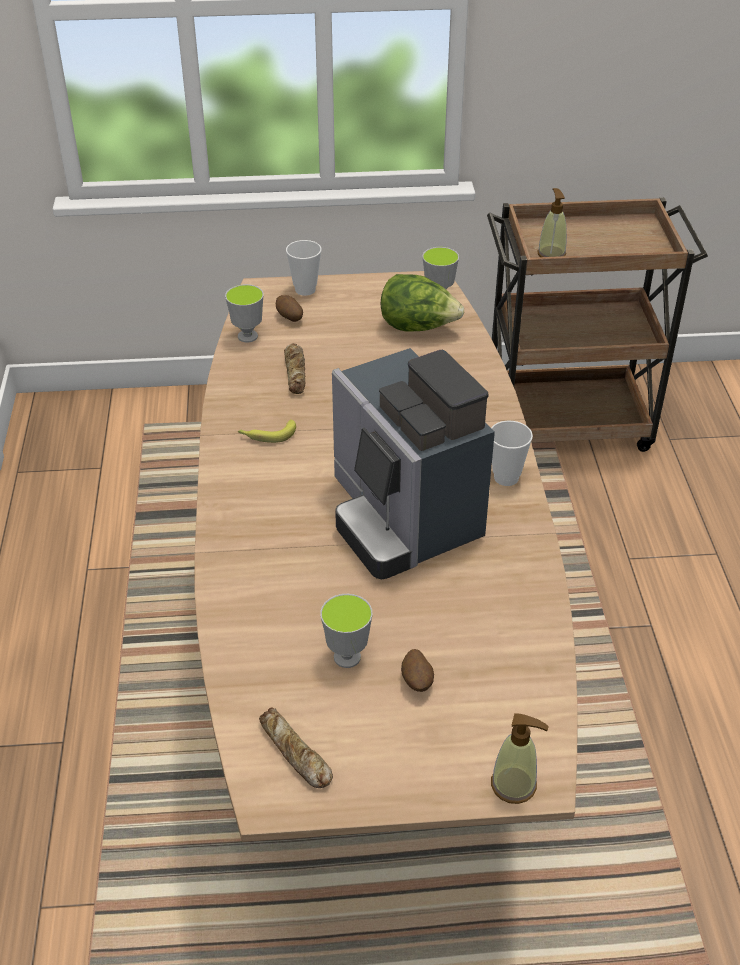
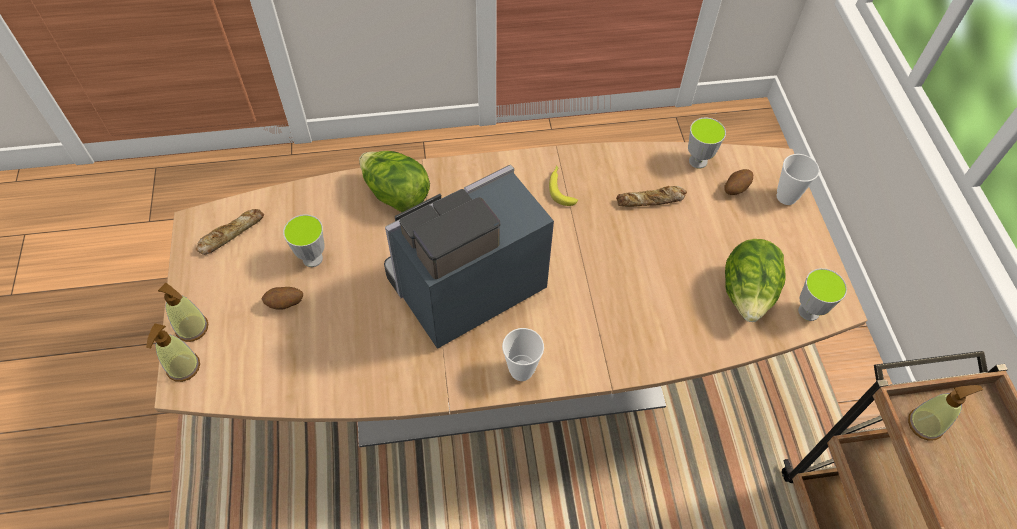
camera: 85 degrees right, 15 degrees up
(253, 576) = (396, 195): none -> lettuce
(453, 782) = (192, 328): none -> soap dispenser

